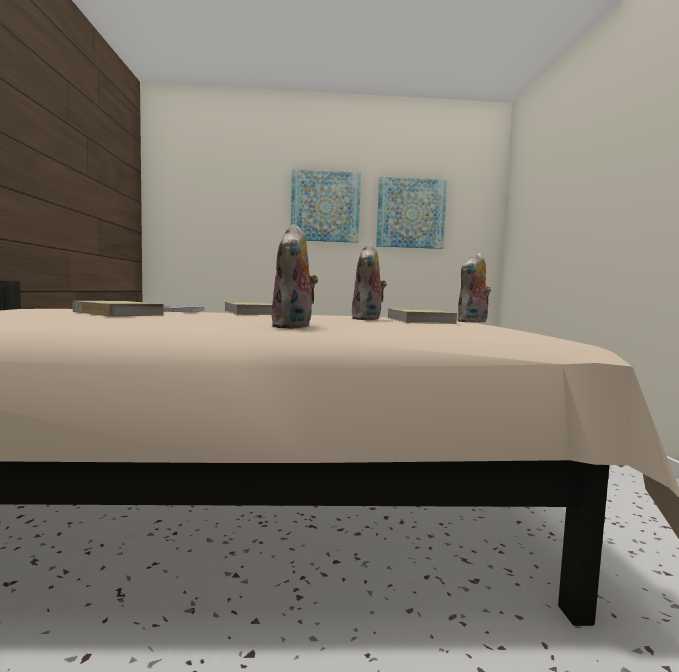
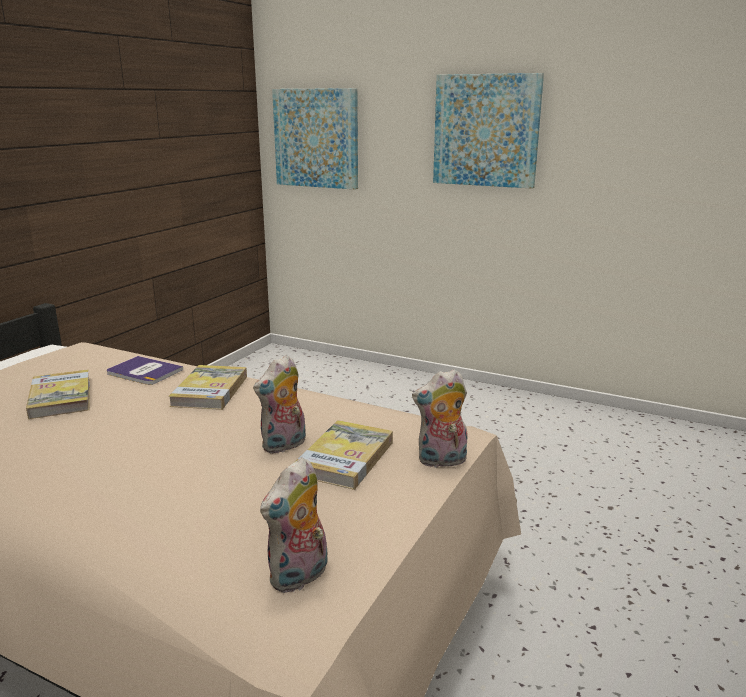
camera: 30 degrees right, 15 degrees up
(294, 327) = (115, 494): plush toy -> plush toy (300, 577)
(410, 213) = (627, 139): picture -> picture (316, 138)

